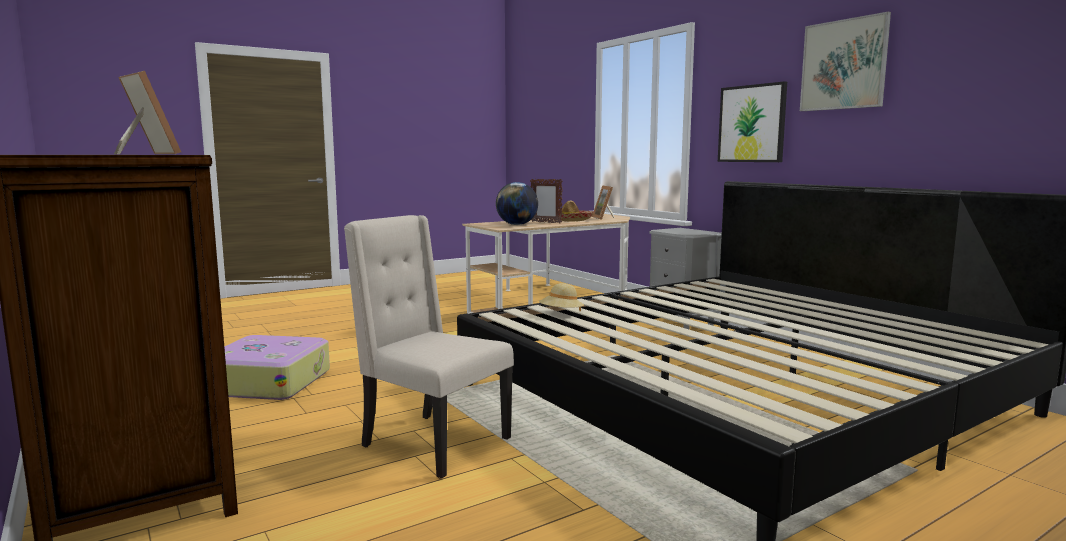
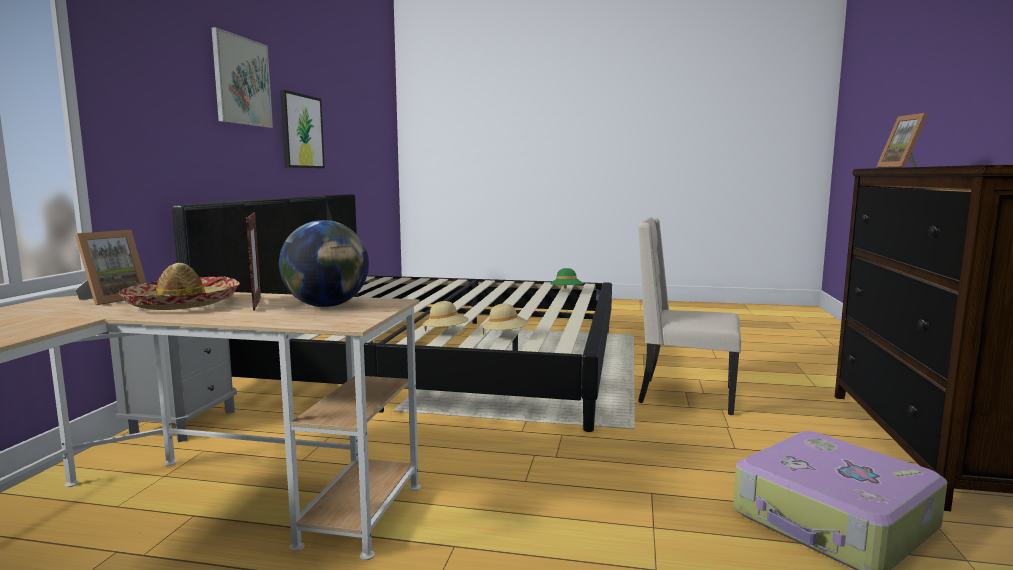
camera: 135 degrees left, 0 degrees up
(432, 443) = (684, 395): beige chair -> beige chair turned 120 degrees clockwise
(607, 307) = (446, 333): none -> beige hat
(732, 391) = (566, 292): none -> green hat
(752, 123) = (172, 127): picture -> picture (301, 131)

